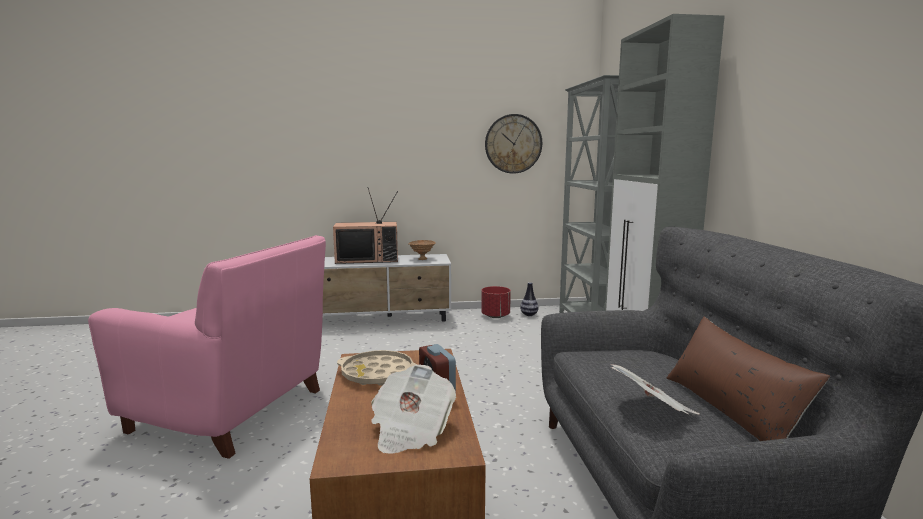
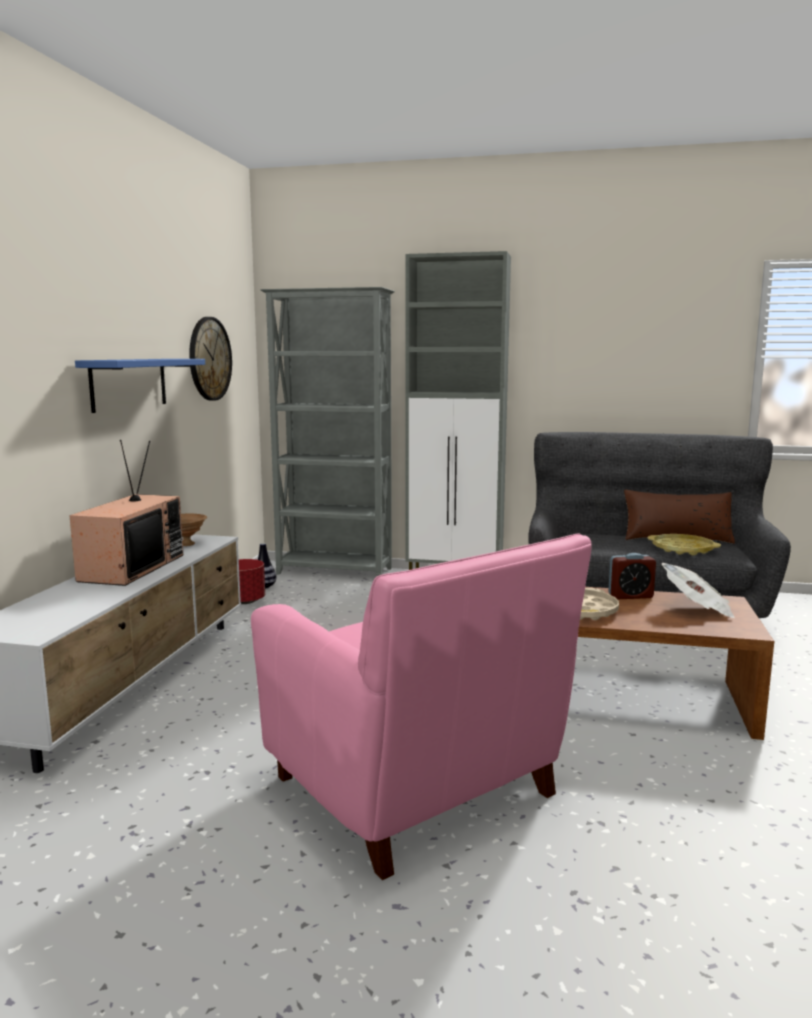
camera: 70 degrees left, 0 degrees up
(232, 411) = (416, 789): pink armchair -> pink armchair turned 105 degrees clockwise
(411, 157) = (129, 383): none -> blue shelf
(652, 411) = (682, 549): newspaper -> yellow tray

